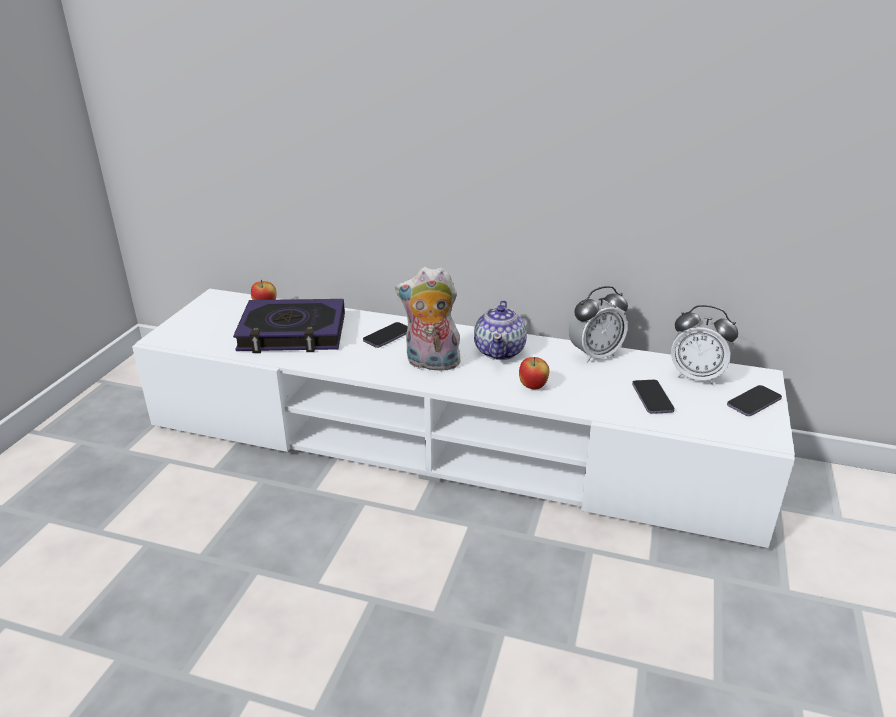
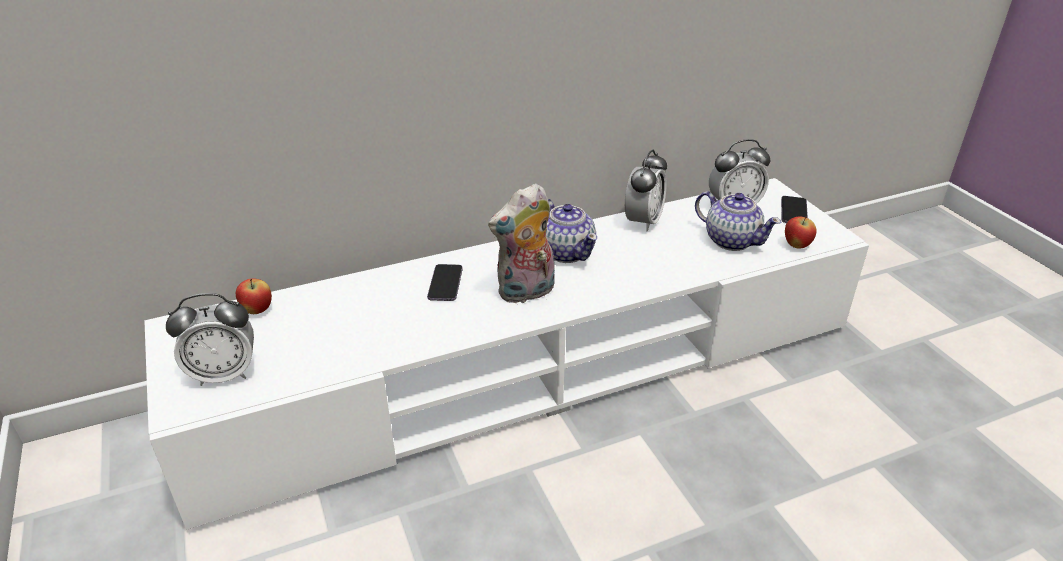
camera: 40 degrees left, 5 degrees up
(204, 331) = (224, 374): none -> alarm clock
(292, 333) = (339, 326): book -> none
(533, 387) = (638, 273): apple -> apple (796, 246)
(652, 398) = (731, 240): phone -> teapot

